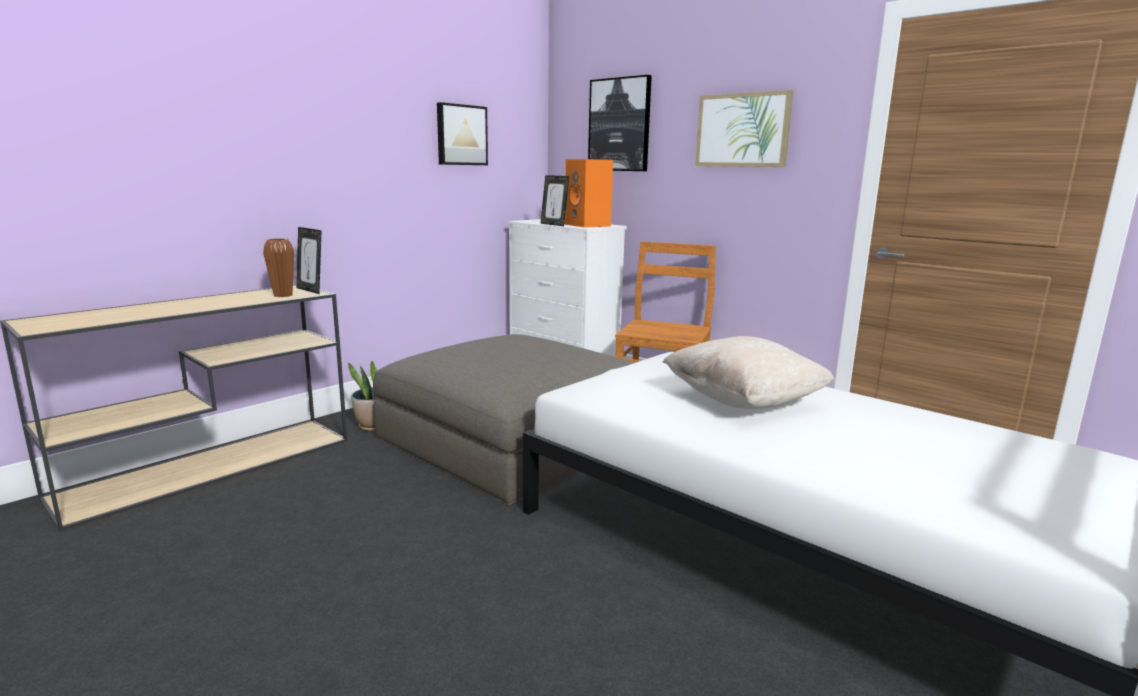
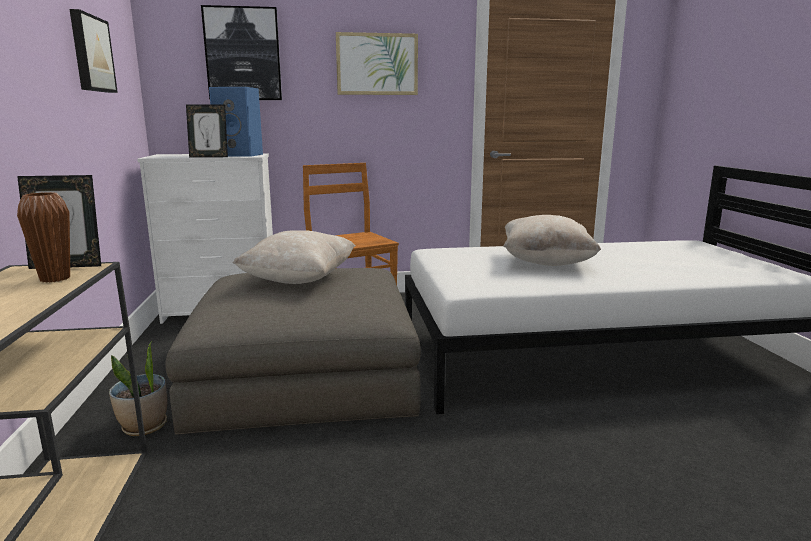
camera: 50 degrees left, 0 degrees up
(521, 348) = (299, 280): none -> beige pillow
(588, 225) = (241, 155): orange speaker -> blue speaker

